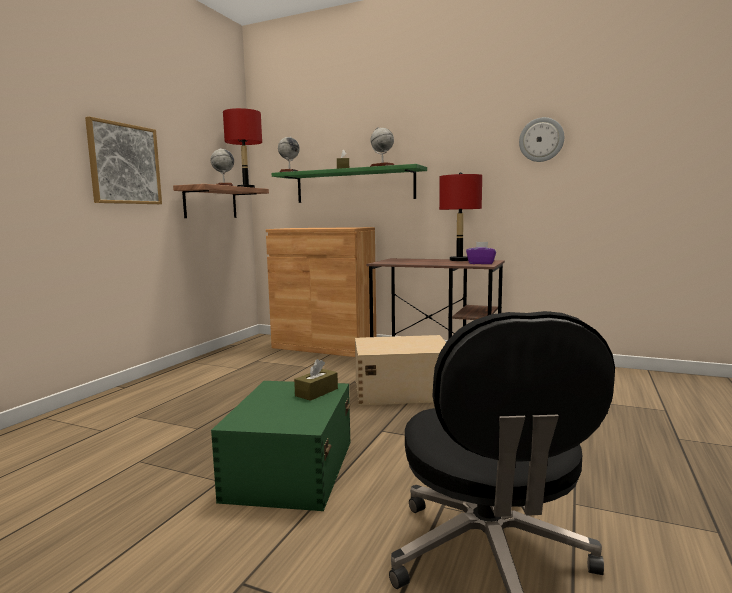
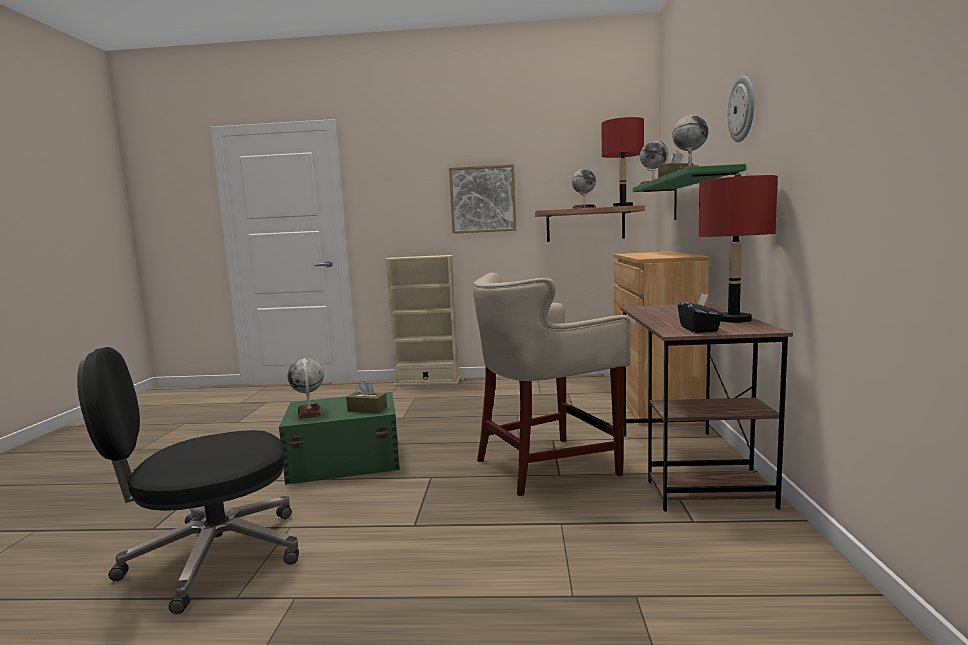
camera: 70 degrees right, 0 degrees up
(86, 404) = (427, 382): none -> beige bookcase
(285, 418) = (309, 412): none -> globe
(400, 390) = (547, 466): beige storage box -> beige stool
(481, 263) = (699, 329): purple tissue box -> black tissue box
(541, 140) = (853, 88): wall clock -> wall clock (743, 109)

